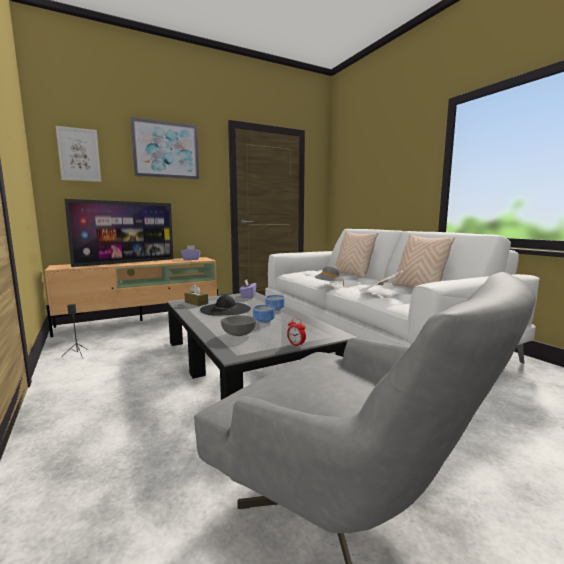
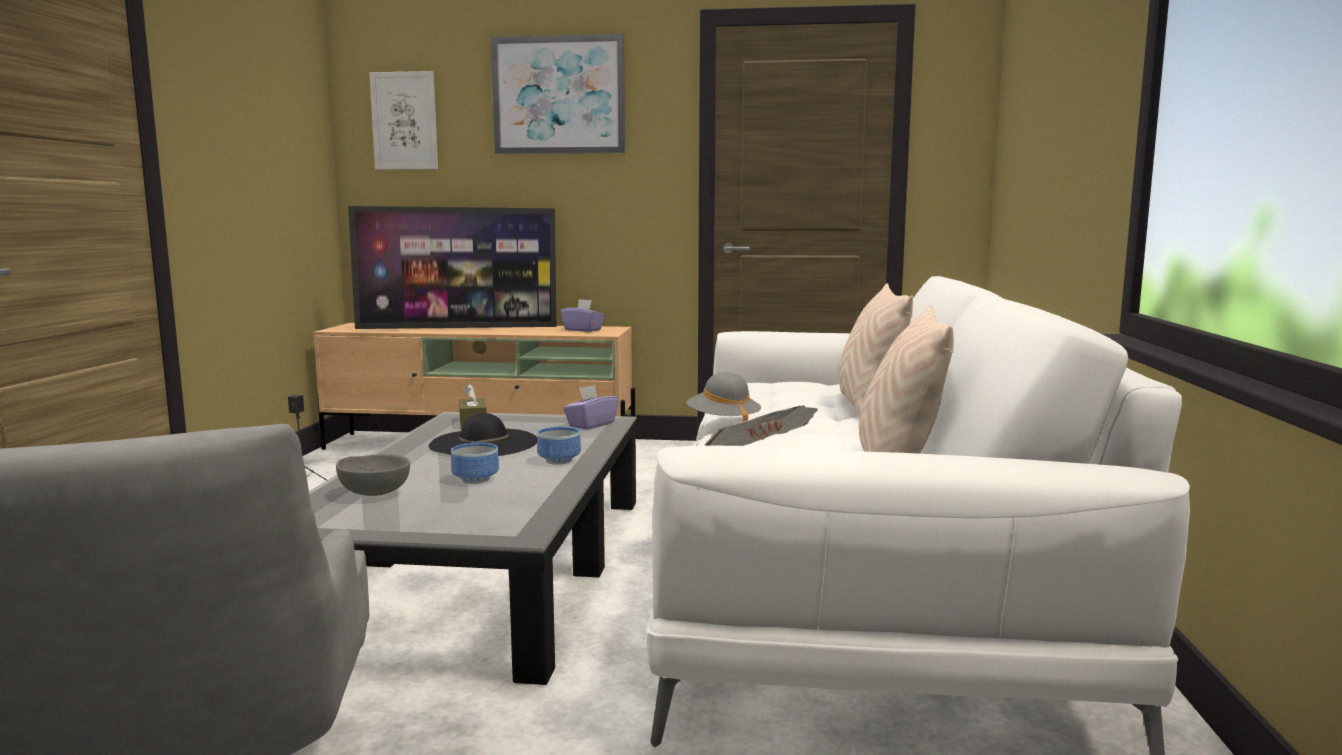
camera: 35 degrees right, 0 degrees up
(296, 344) = (404, 533): alarm clock -> none

